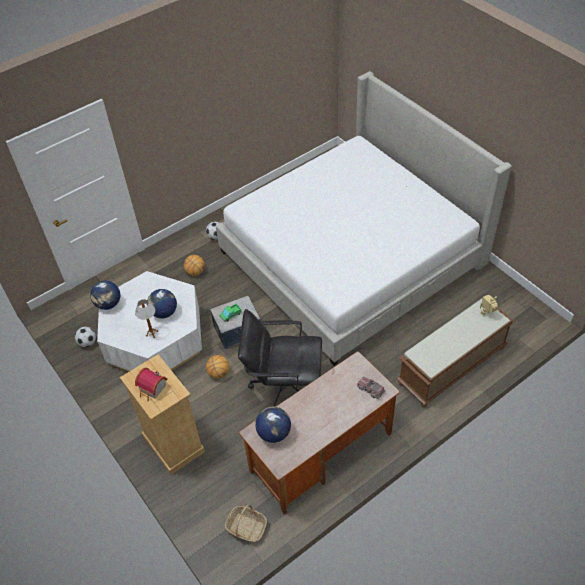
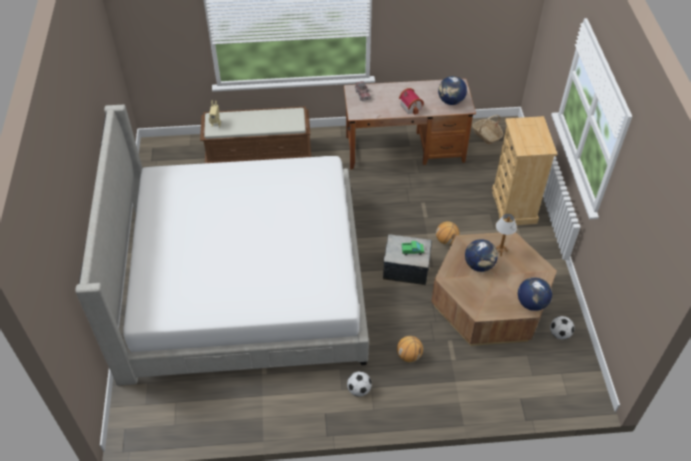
camera: 150 degrees left, 0 degrees up
(152, 389) = (533, 133): toy house -> toy house (411, 106)
(155, 338) = (489, 302): white coffee table -> brown coffee table
(283, 387) = (399, 203): black office chair -> none

